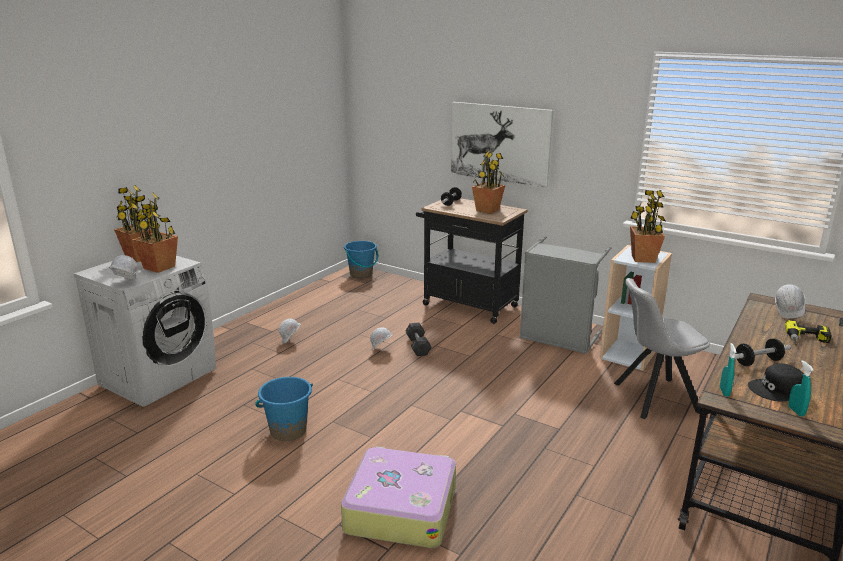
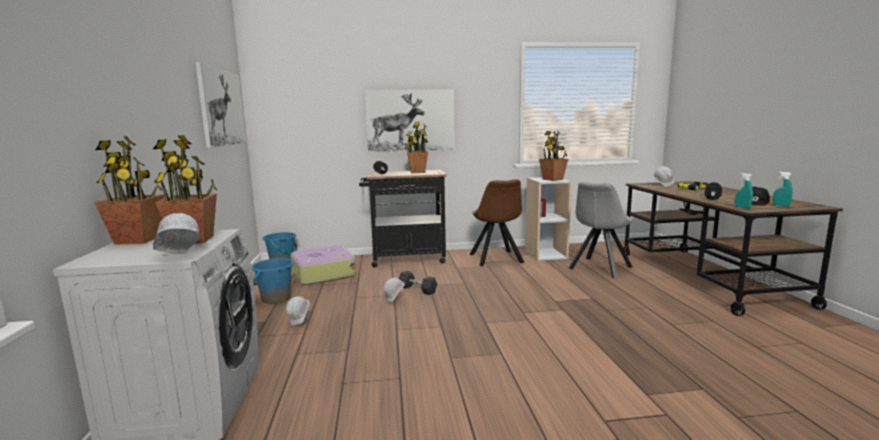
camera: 40 degrees left, 10 degrees down
(288, 431) = (427, 381): blue bucket -> blue bucket (275, 298)
(299, 121) = (221, 107): none -> picture
(400, 508) = (615, 384): suitcase -> suitcase (322, 273)
(558, 339) = (496, 259): grey laundry basket -> brown chair

